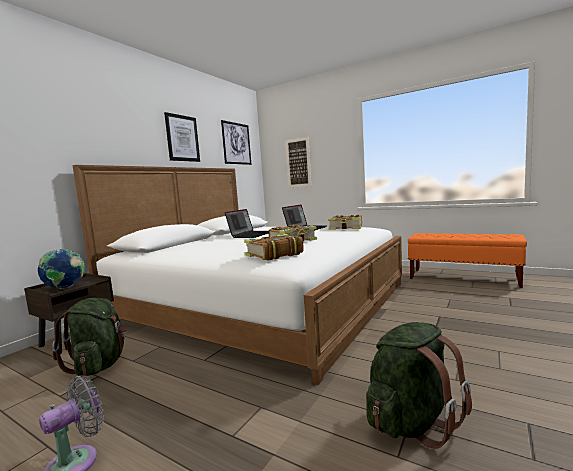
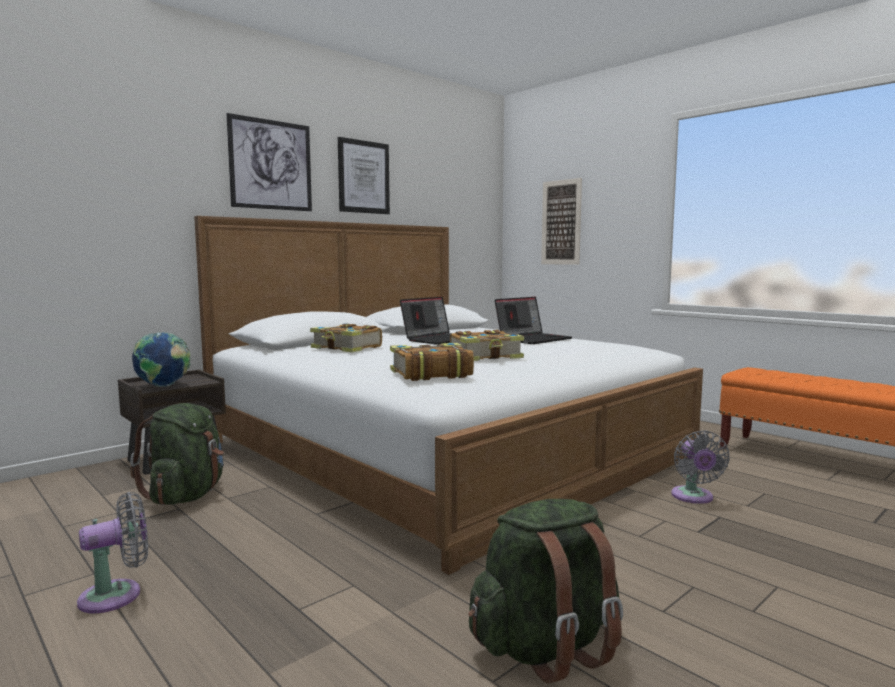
camera: 15 degrees right, 0 degrees up
(236, 143) = (458, 185): picture -> picture (271, 165)
(346, 228) = (600, 344): book -> book (346, 348)
(418, 308) = (693, 497): none -> grey fan

